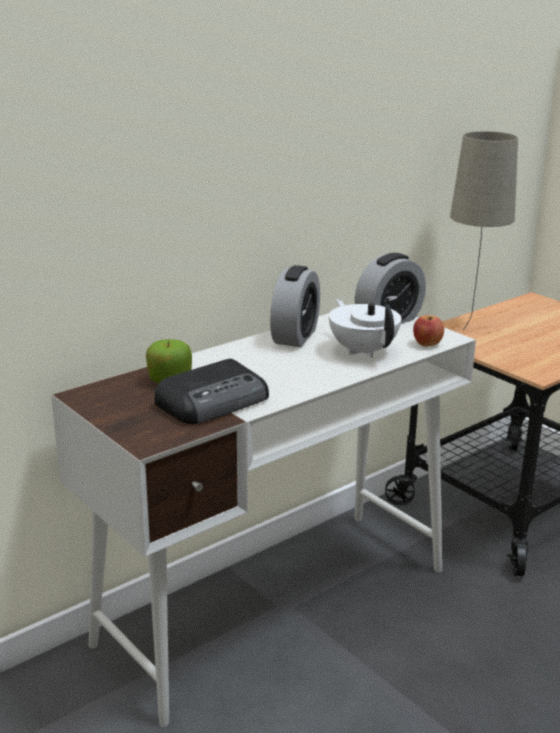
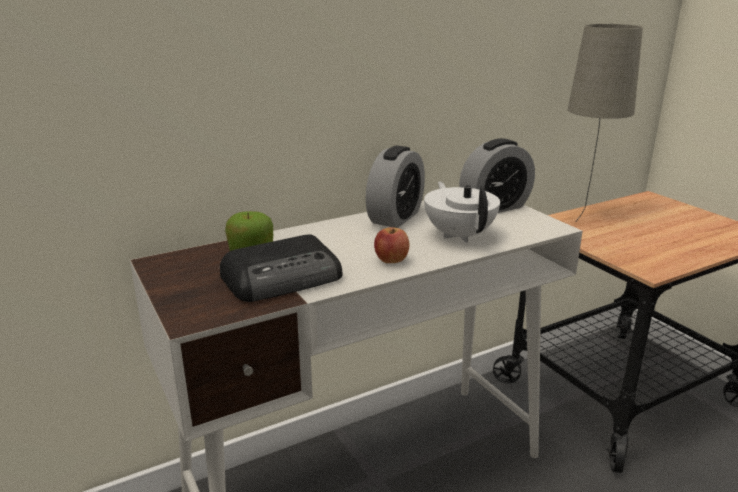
camera: 10 degrees right, 0 degrees up
(427, 344) = (529, 232): apple -> apple (391, 261)

